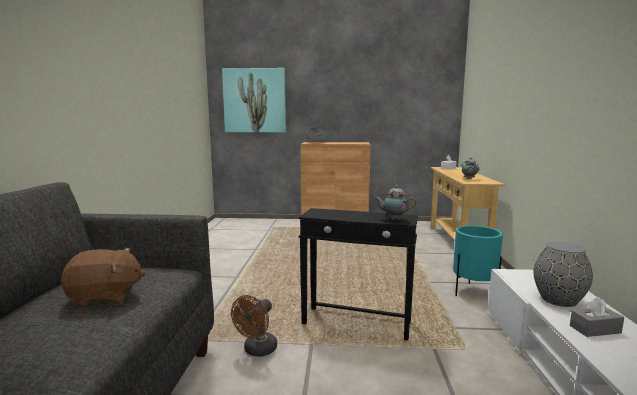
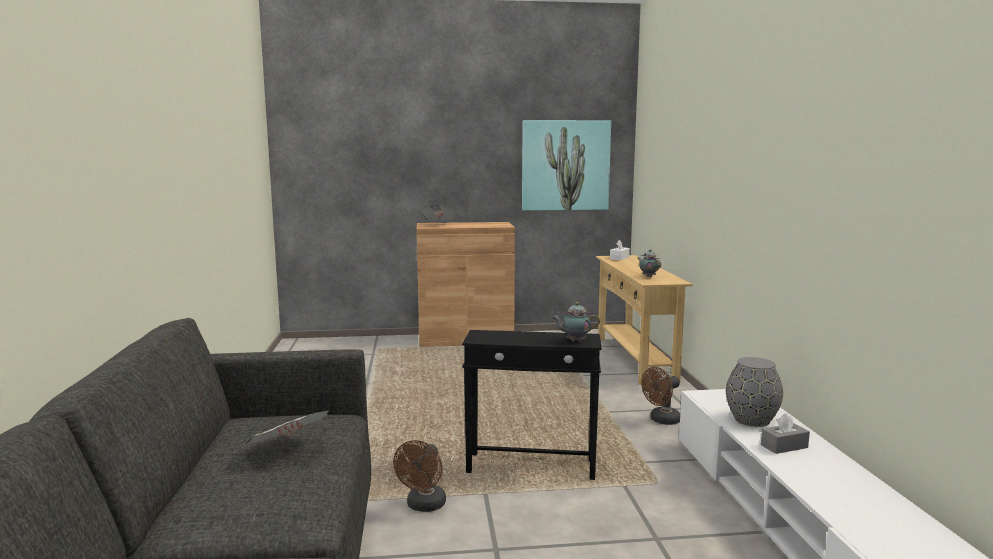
camera: 10 degrees left, 0 degrees up
(105, 297) = (287, 450): brown plush toy -> newspaper
(254, 100) = (342, 164): picture -> picture (565, 165)
(474, 292) = (661, 420): turquoise planter -> brown fan

